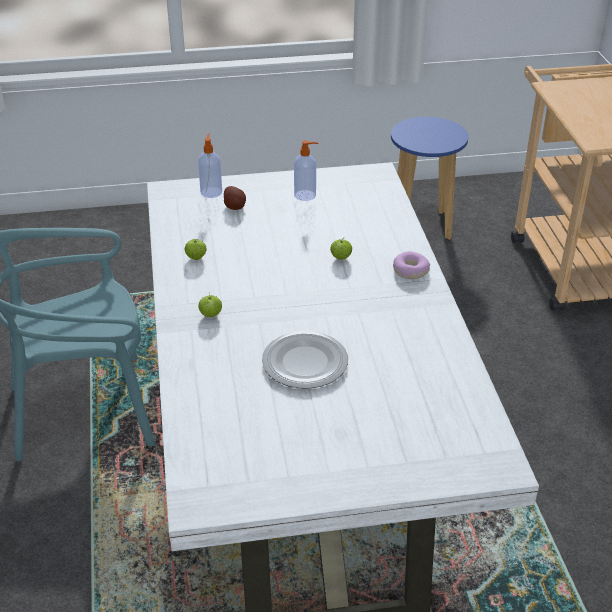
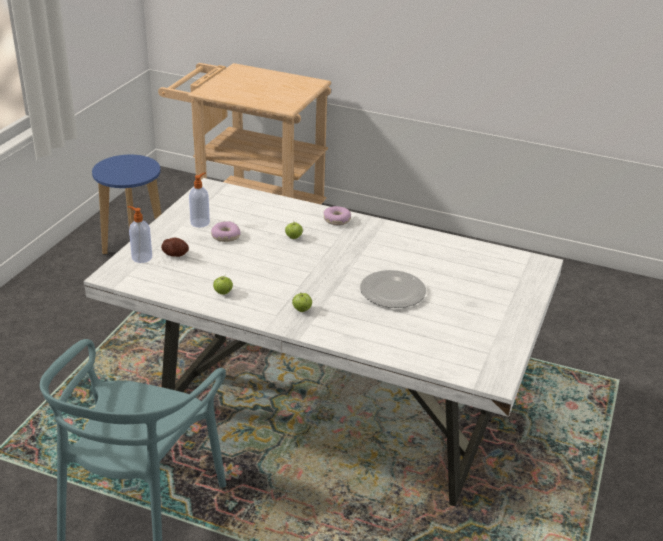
camera: 60 degrees left, 5 degrees down
(296, 218) = (225, 236): none -> donut

